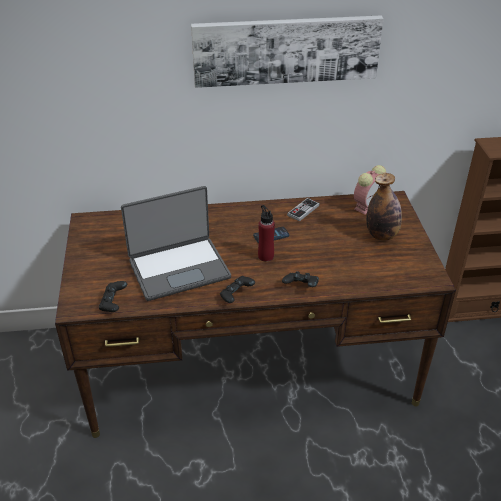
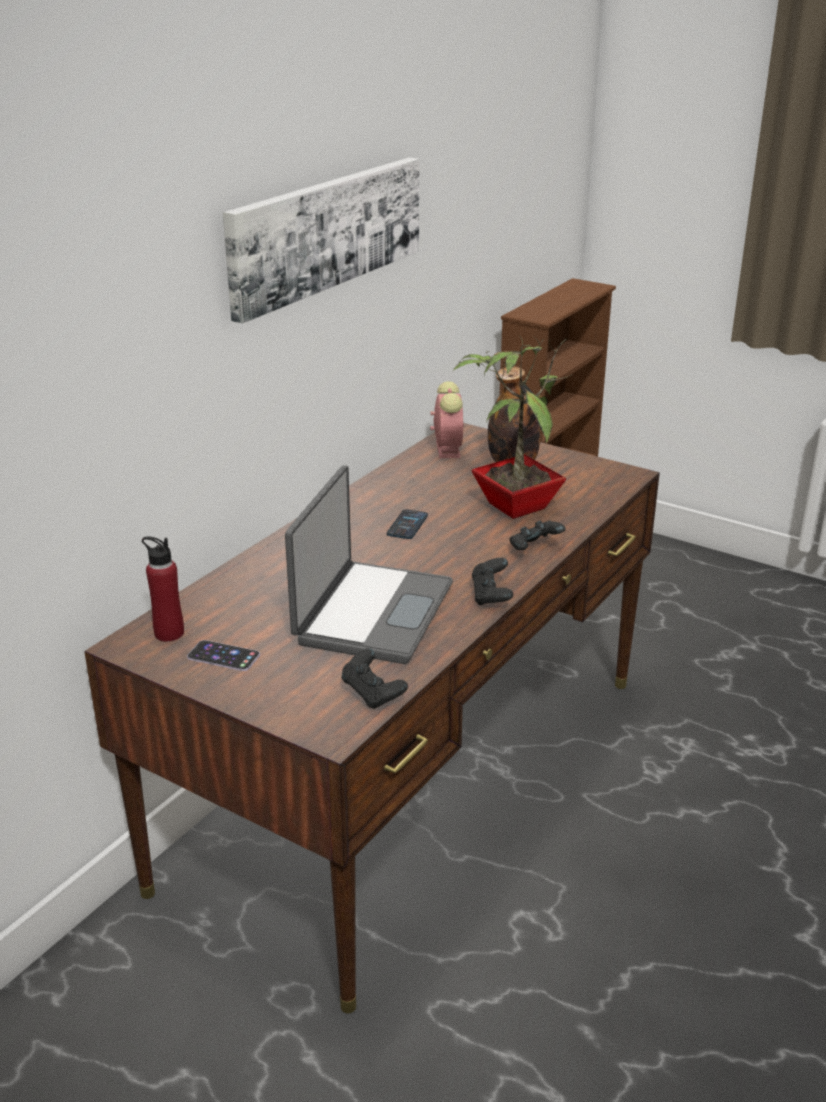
camera: 50 degrees left, 10 degrees down
(101, 248) = (223, 656): none -> phone
(266, 256) = (442, 545): red bottle -> red bottle (169, 633)
(303, 210) = (391, 486): game controller -> none
(338, 258) = (514, 505): none -> potted plant

